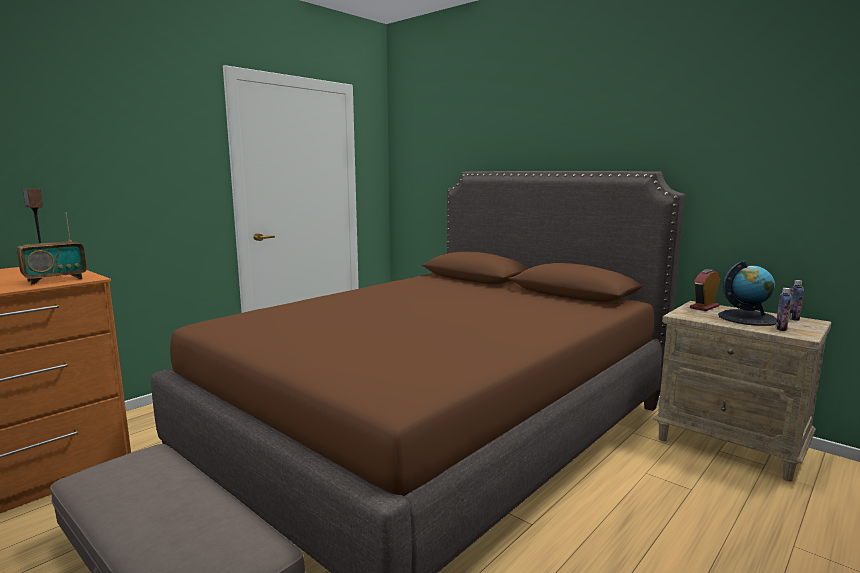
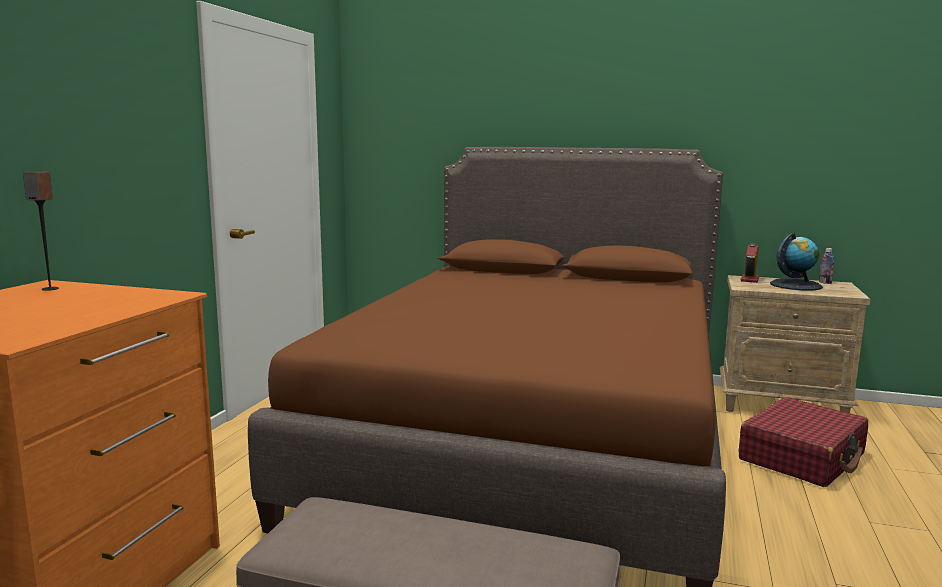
camera: 25 degrees left, 0 degrees up
(55, 280) = (135, 300): radio -> none
(690, 507) = (802, 457): none -> red suitcase
(781, 329) = (831, 291): bottle -> none

